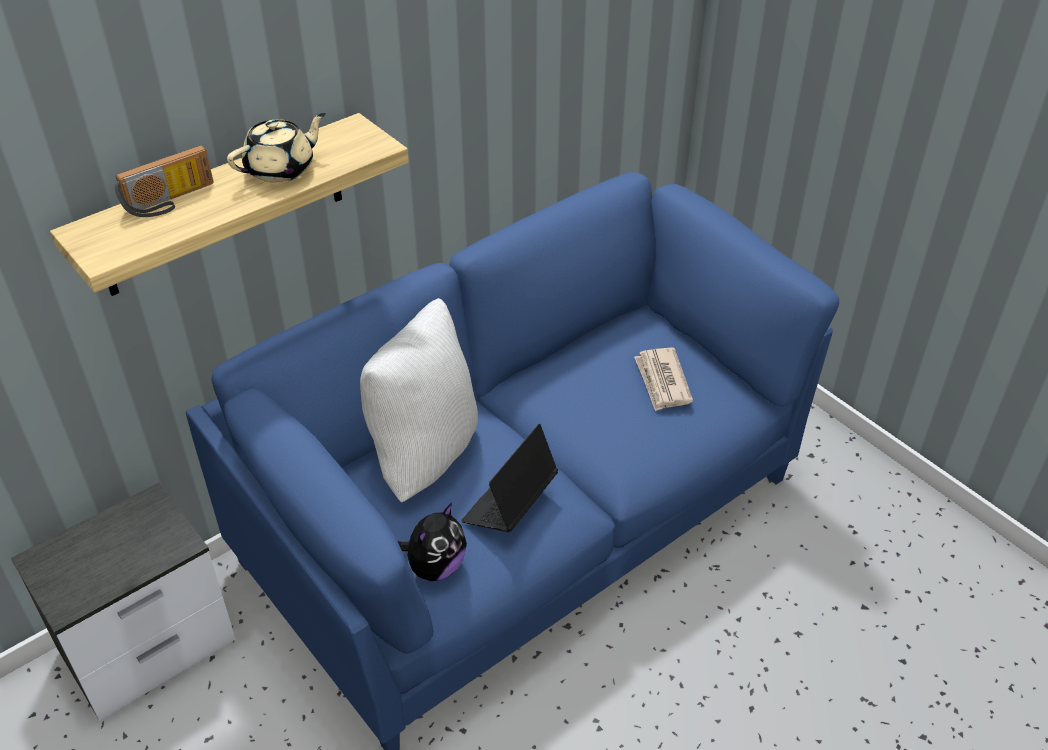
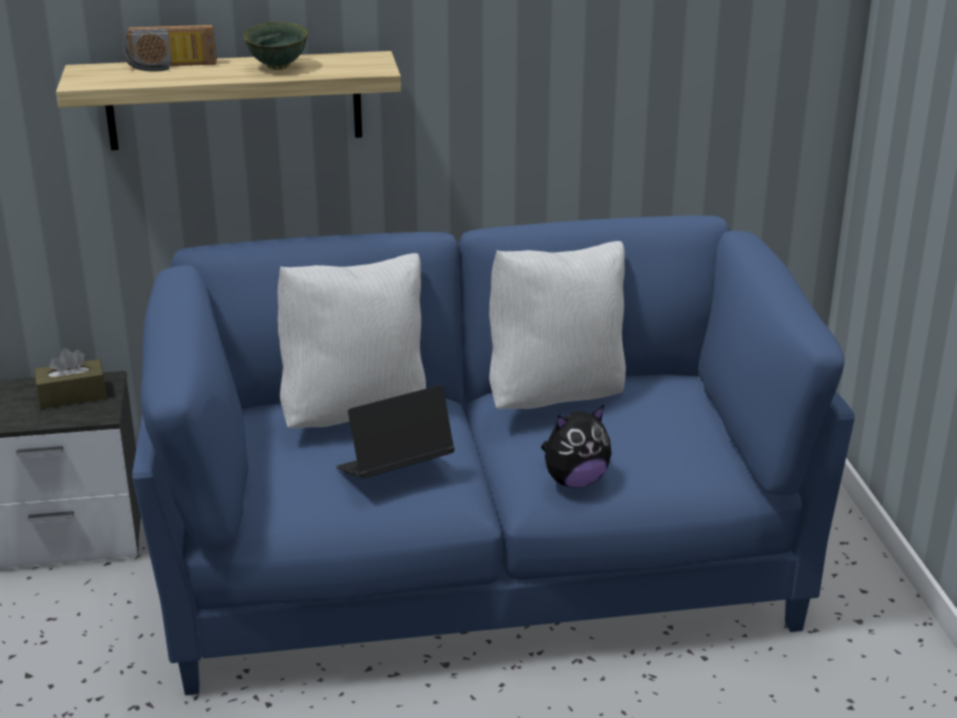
camera: 30 degrees right, 15 degrees down
(133, 533) = (72, 396): none -> brown tissue box
(281, 169) = (279, 67): beige teapot -> green bowl
(435, 567) = (283, 493): plush toy -> plush toy (575, 481)
(567, 372) = (556, 396): none -> white pillow
(662, 381) = (647, 430): newspaper -> none

